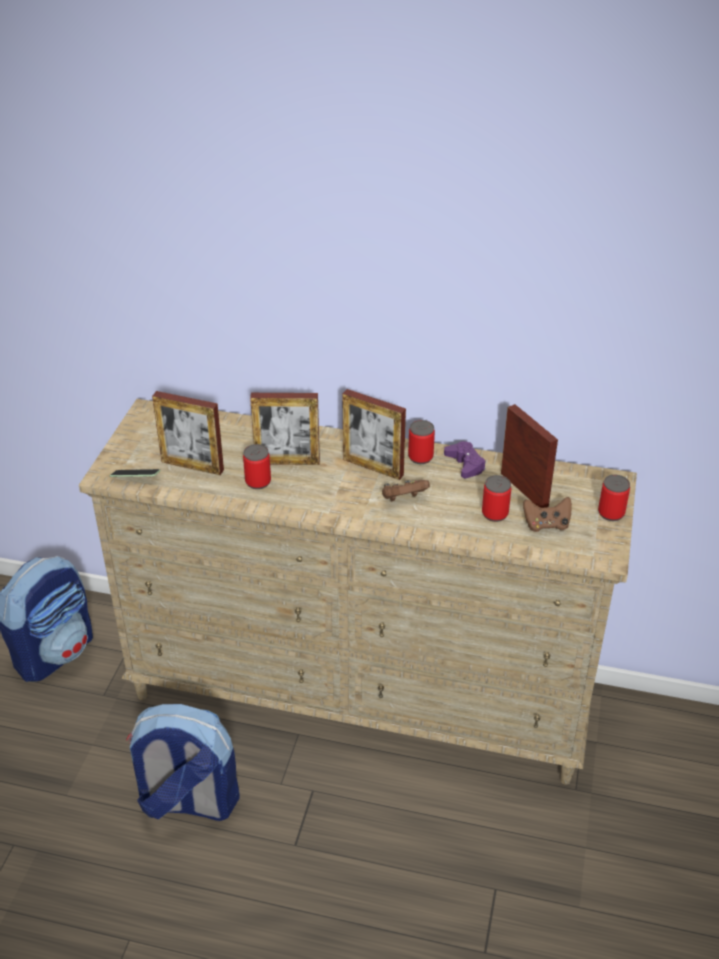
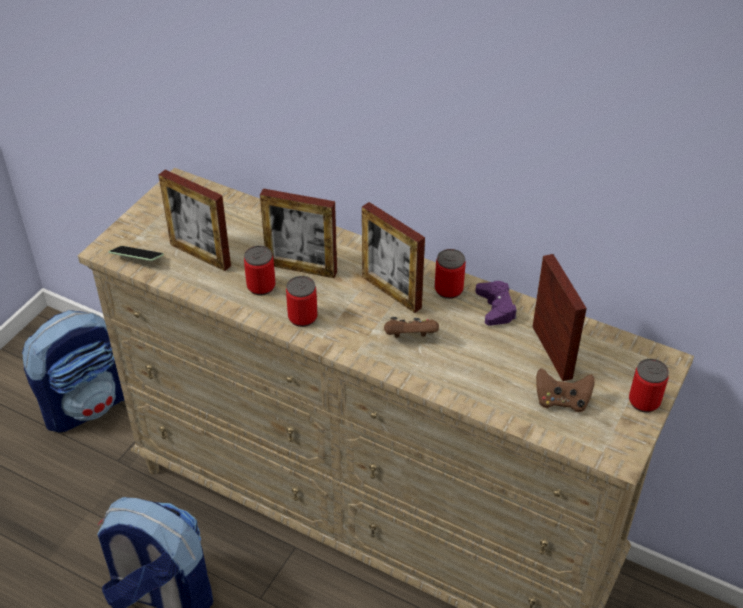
camera: 15 degrees right, 5 degrees up
(495, 513) = (507, 375): can -> can (302, 317)

